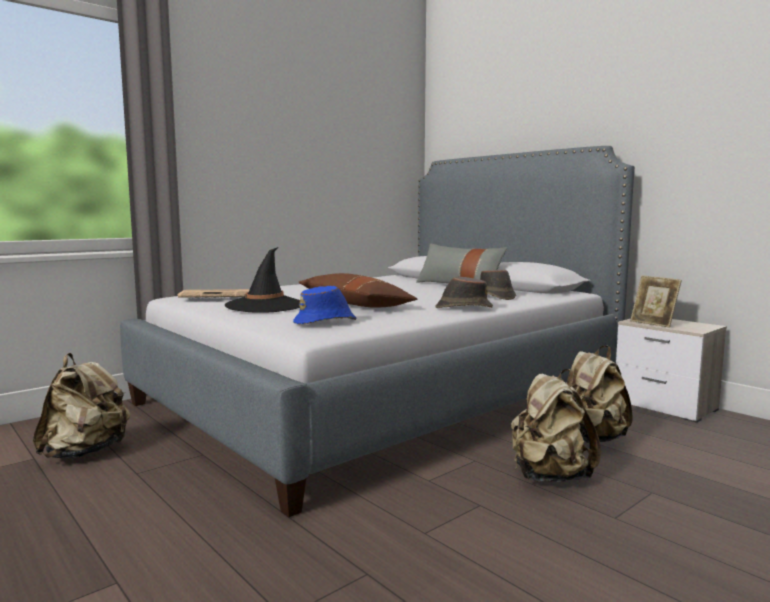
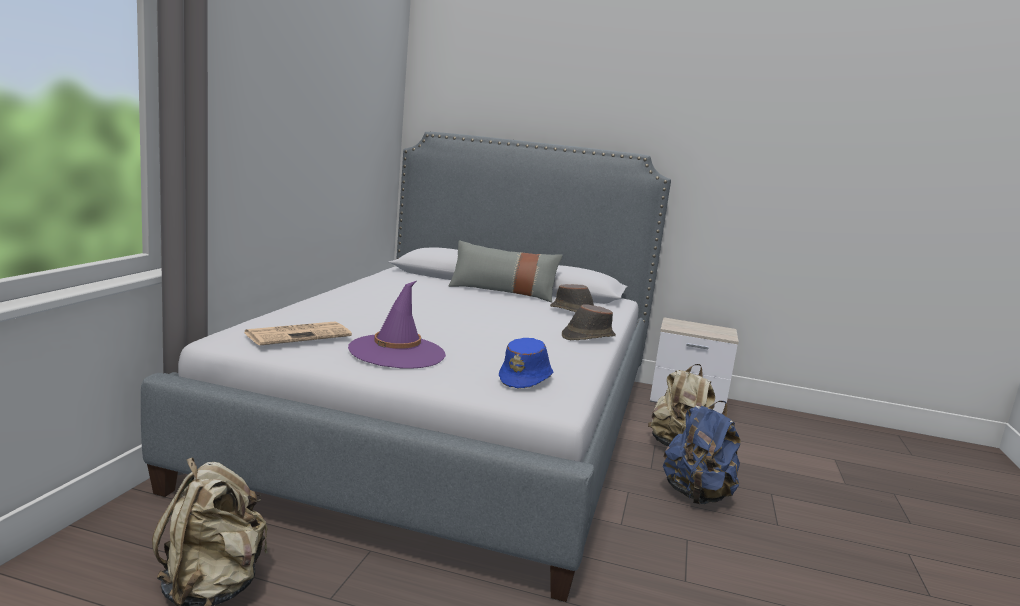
camera: 35 degrees left, 5 degrees up
(265, 306) = (397, 352): black hat -> purple hat
(355, 305) = (481, 340): brown pillow -> none
(549, 476) = (697, 496): beige backpack -> blue backpack
(653, 323) = (689, 330): picture frame -> none

